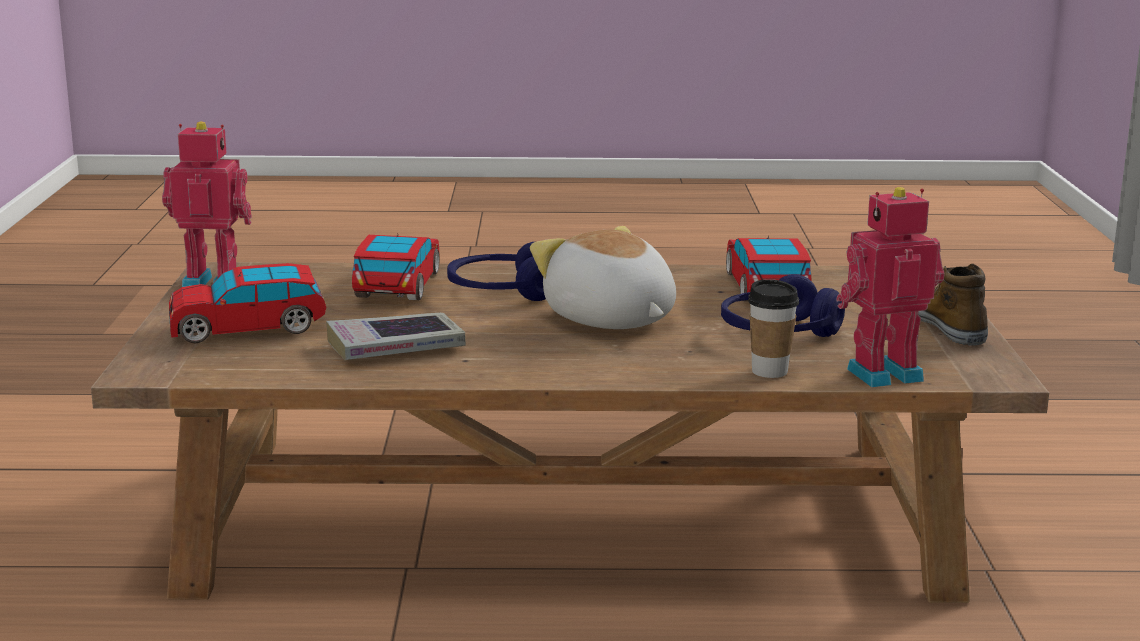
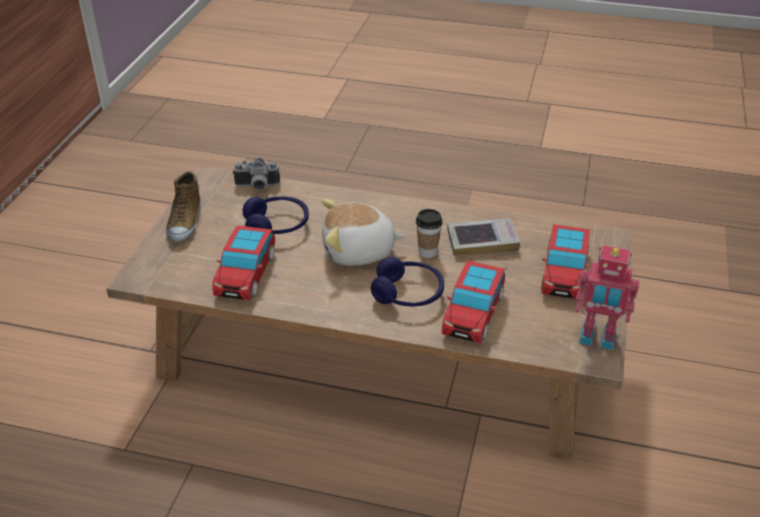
camera: 165 degrees left, 20 degrees up
(248, 328) = (564, 272): toy car -> toy car turned 105 degrees clockwise
(609, 320) = (358, 252): plush toy -> plush toy turned 105 degrees clockwise
(769, 371) = (307, 195): cup -> cup (427, 252)
(882, 373) = (257, 186): toy robot -> camera

